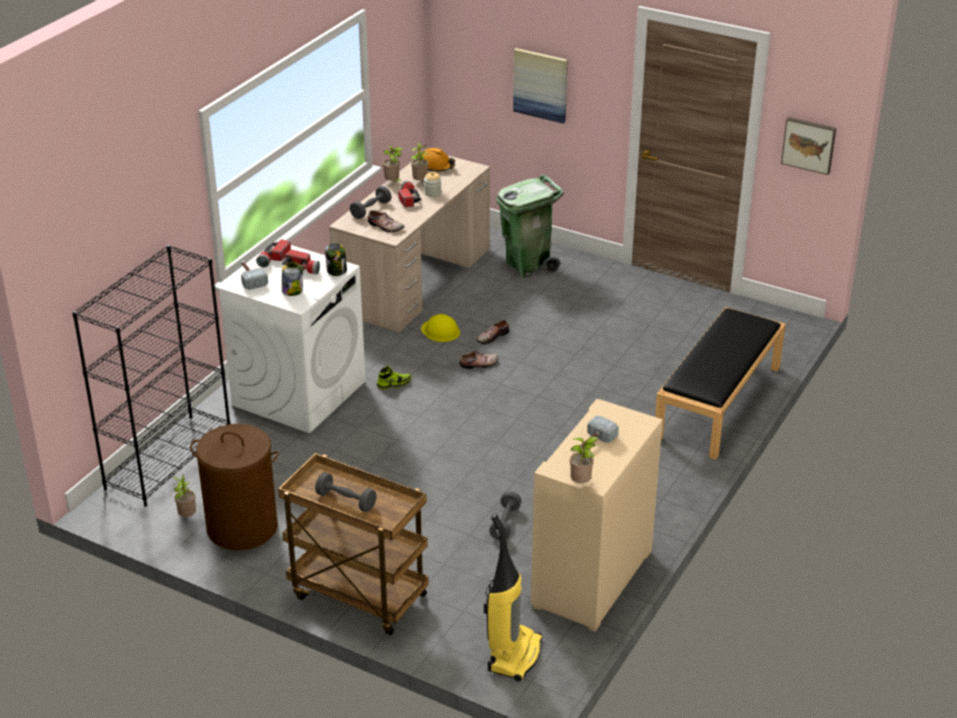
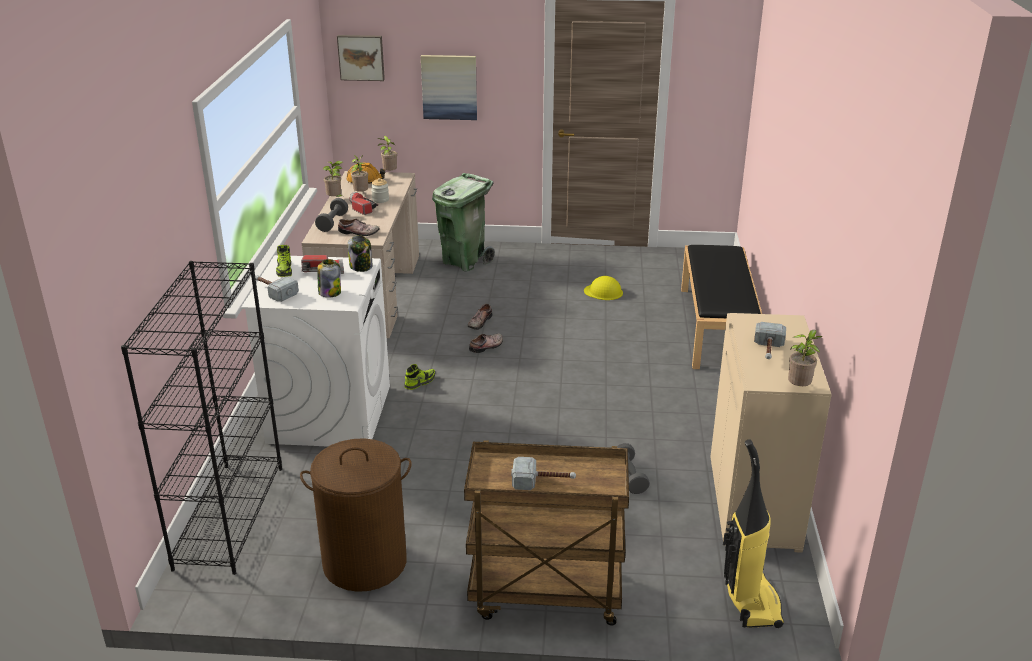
camera: 25 degrees left, 5 degrees down
(186, 516) = (292, 570): potted plant -> potted plant (389, 173)
(273, 259) = (285, 270): flashlight -> shoe
(346, 500) = (543, 481): grey dumbbell -> hammer
(440, 331) = (428, 328): yellow hard hat -> yellow hard hat (603, 292)
(809, 144) = (717, 90): picture -> picture (361, 57)

